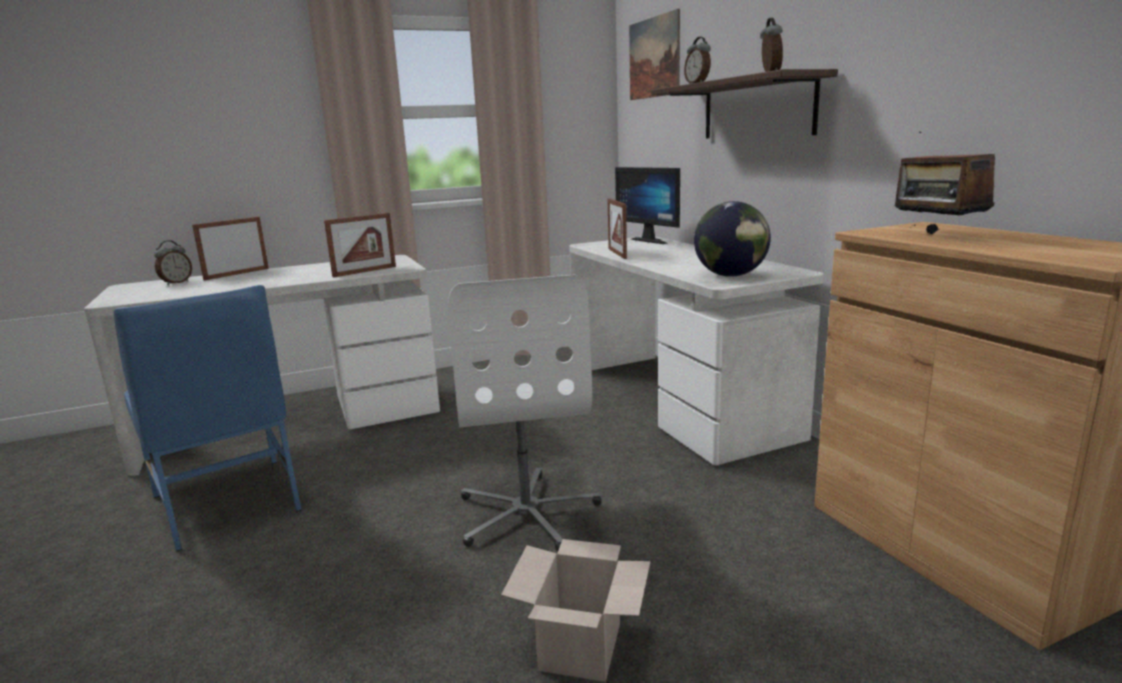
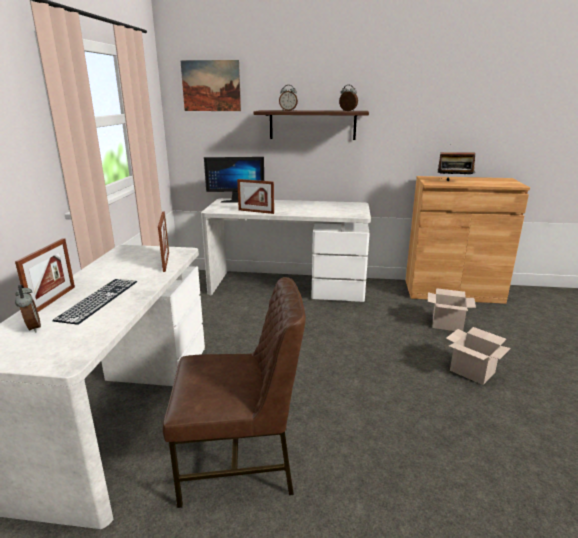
camera: 60 degrees left, 5 degrees up
(228, 503) = (240, 462): blue chair -> brown chair
(237, 274) = (53, 300): picture frame -> picture frame turned 150 degrees counterclockwise
(243, 280) = (98, 300): none -> keyboard
(527, 513) = (362, 354): white office chair -> none
(731, 275) = (348, 211): globe -> none
(760, 575) = (448, 324): none -> cardboard box

